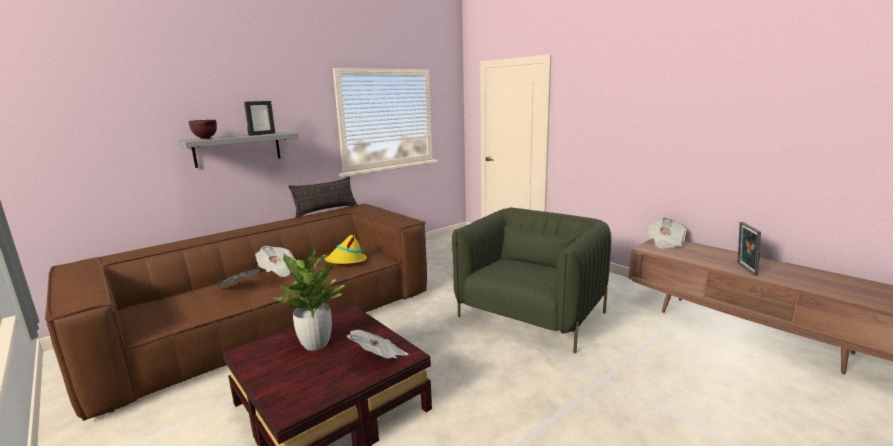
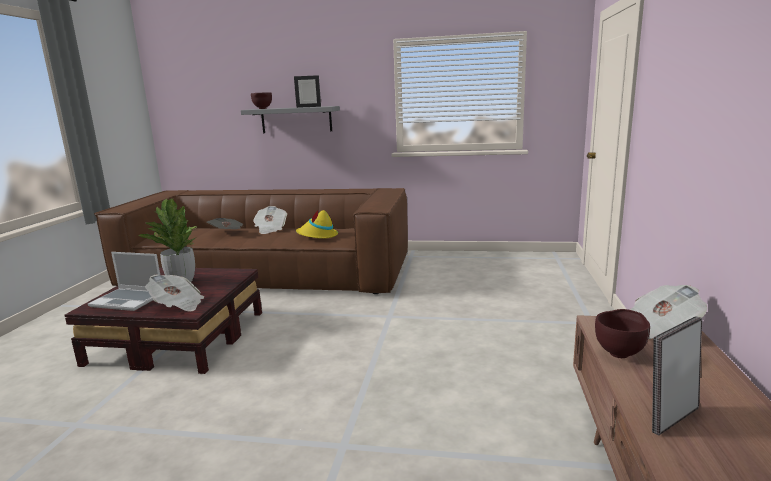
camera: 50 degrees right, 0 degrees up
(313, 382) = (129, 300): none -> laptop
(326, 211) = (360, 188): pillow -> none
(530, 315) = (427, 356): green armchair -> none
(681, 256) = (620, 353): none -> brown bowl

